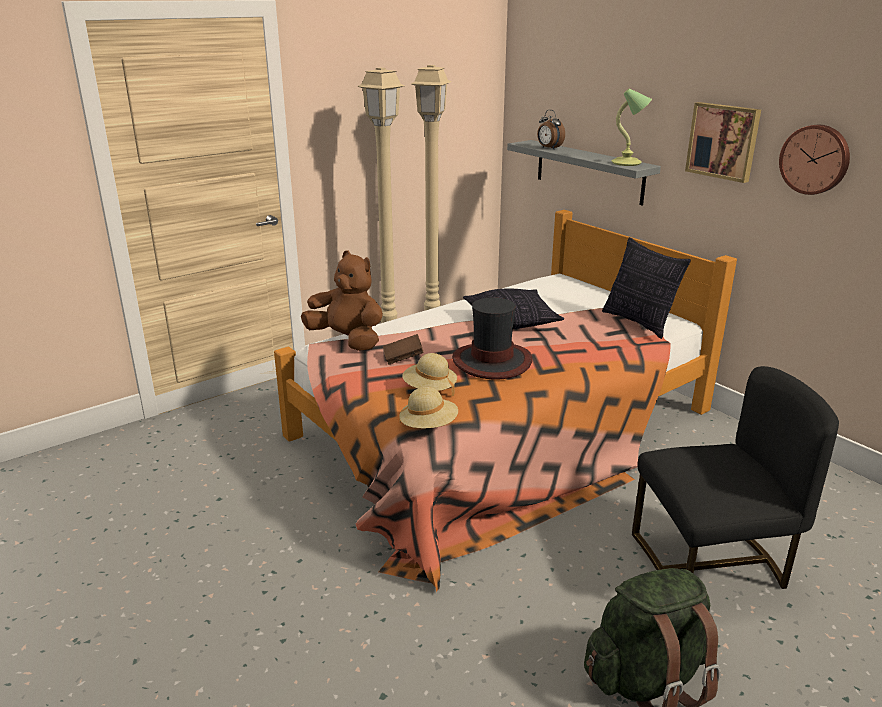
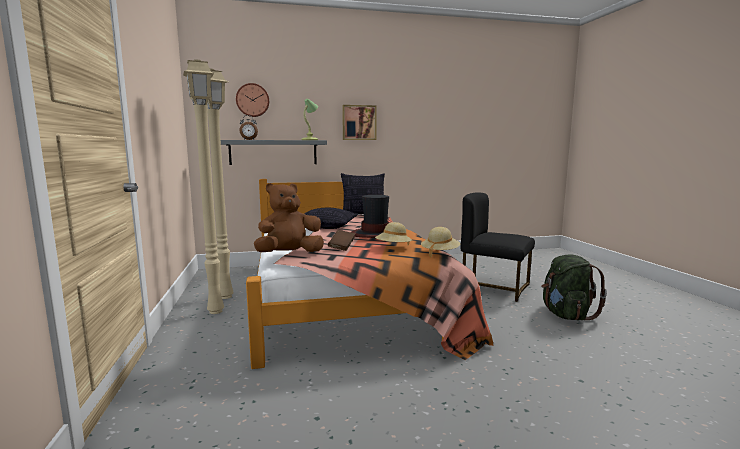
camera: 65 degrees left, 15 degrees down
(711, 567) = (494, 287): black chair -> black chair turned 75 degrees counterclockwise
(815, 159) = (404, 124): wall clock -> wall clock (252, 100)

